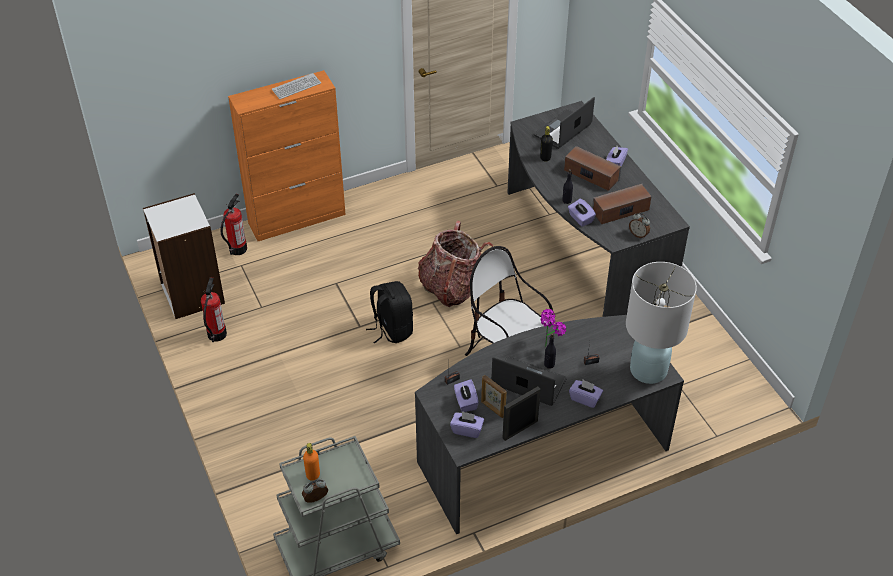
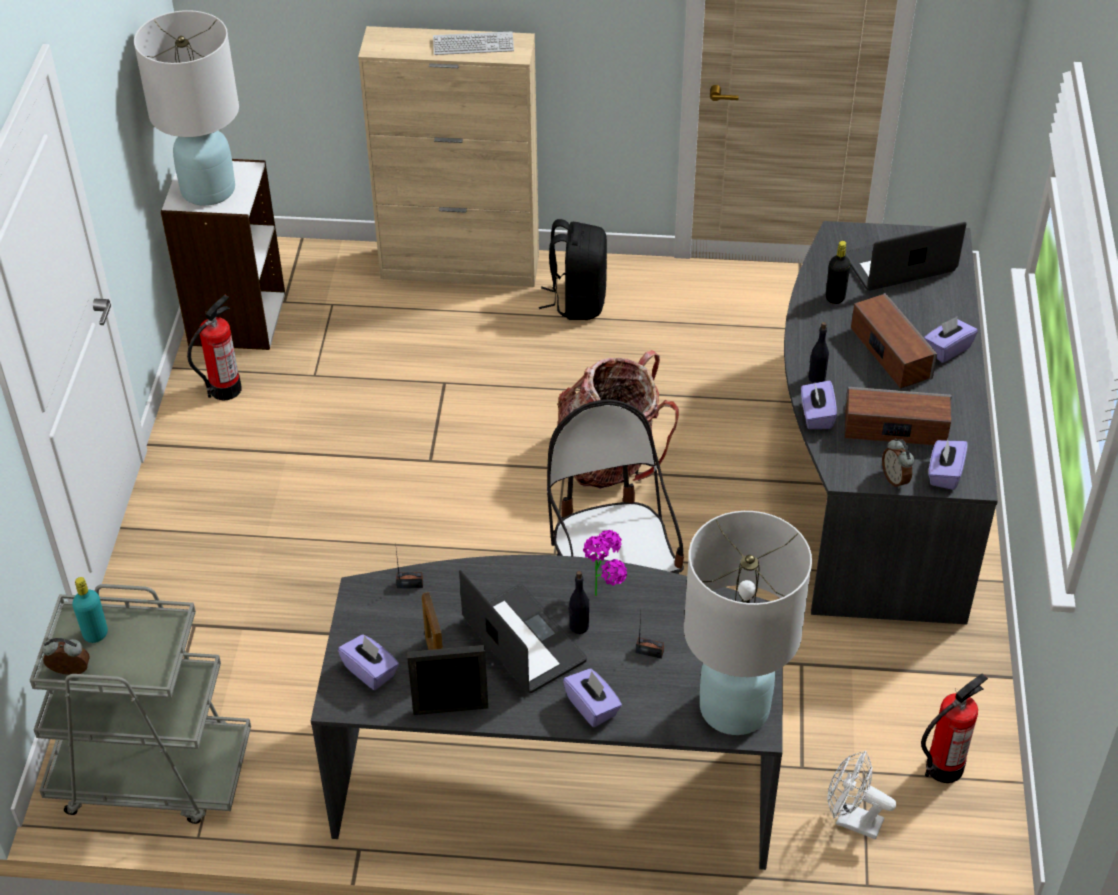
camera: 30 degrees right, 0 degrees up
(175, 220) = (208, 189): none -> white table lamp
(237, 249) = (345, 279): fire extinguisher -> fire extinguisher (944, 767)
(297, 218) = (461, 267): orange cabinet -> beige cabinet
(313, 475) = (95, 634): orange bottle -> turquoise bottle
(392, 329) = (473, 484): black backpack -> black backpack (577, 301)
(465, 402) = (403, 627): purple tissue box -> purple tissue box (944, 474)
(689, 410) = (851, 820): none -> white fan

